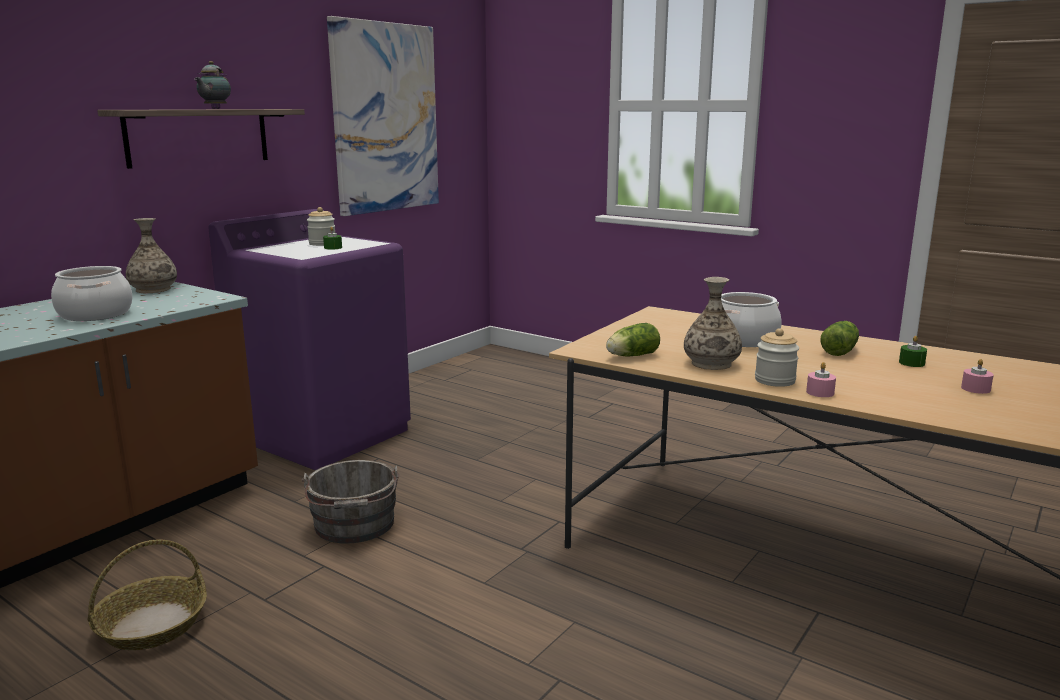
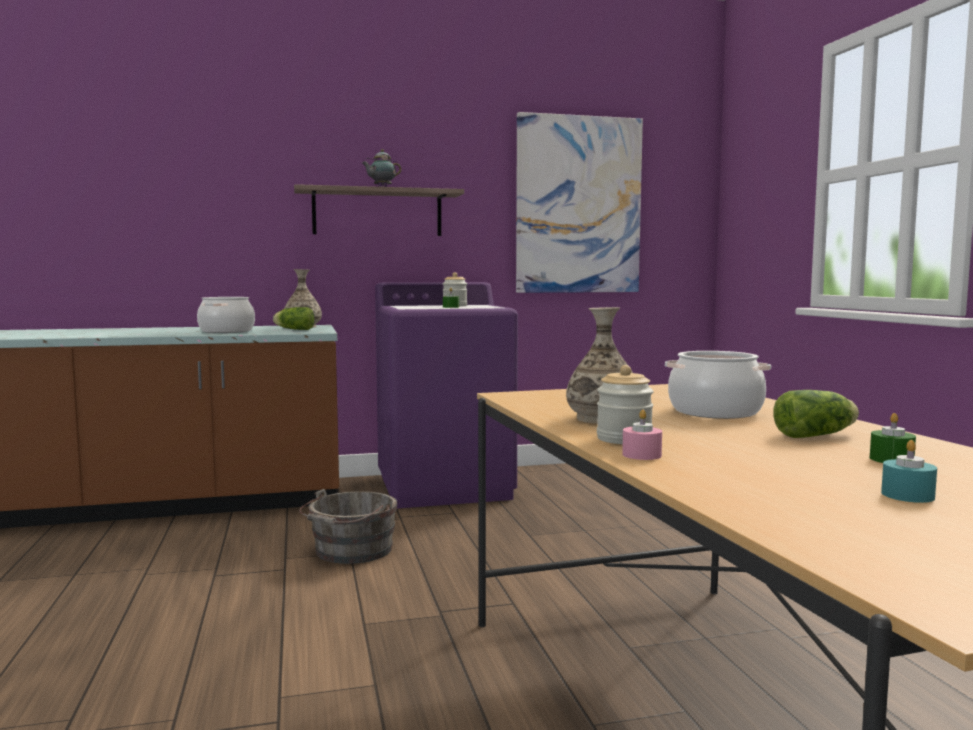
camera: 40 degrees right, 10 degrees down
(152, 624) = (138, 565): basket -> none
(631, 356) = (540, 404): lettuce -> lettuce (293, 329)
(975, 389) = (907, 495): pink candle -> turquoise candle

